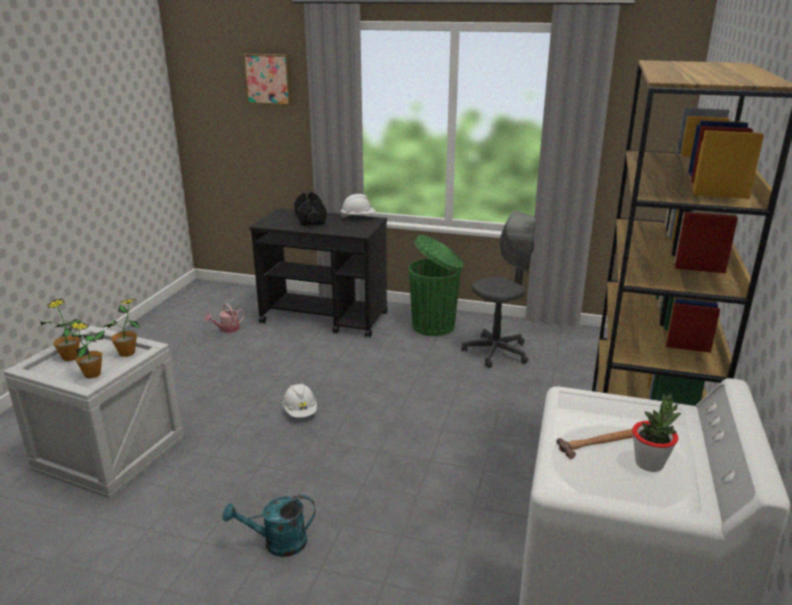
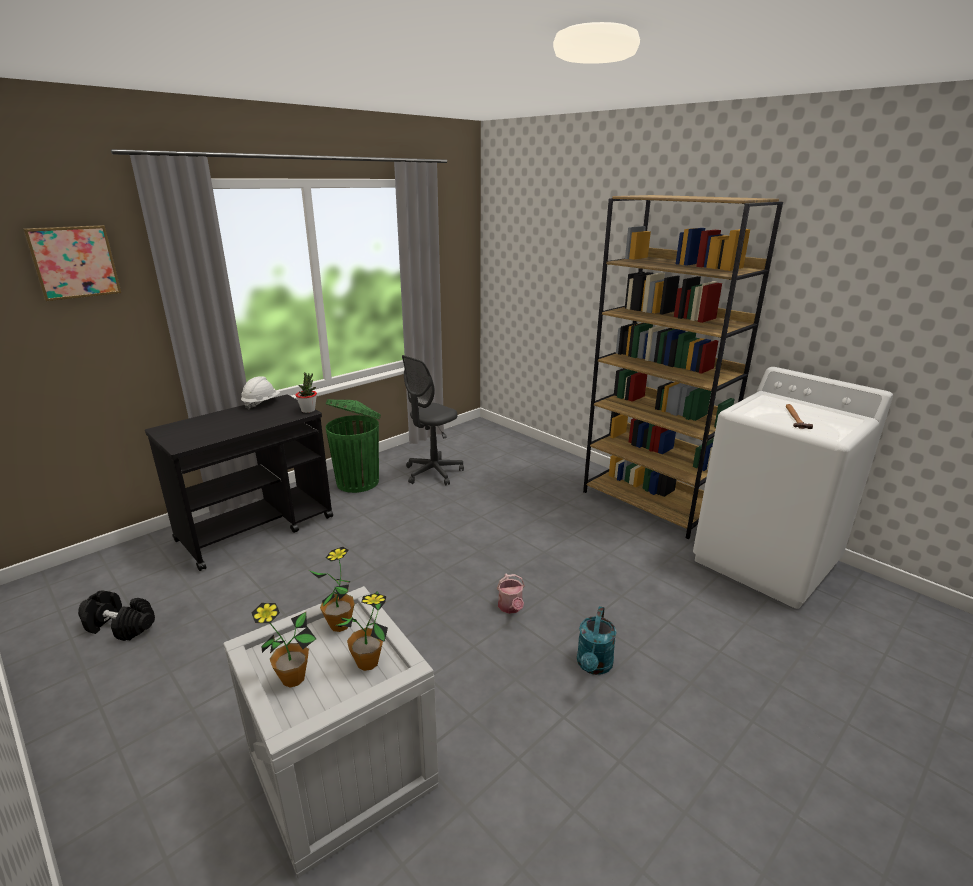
camera: 60 degrees left, 0 degrees up
(227, 329) = (176, 599): watering can -> watering can (511, 608)
(300, 412) = (411, 595): white hard hat -> none
(310, 219) = (220, 422): black dumbbell -> black dumbbell (119, 626)
(496, 352) = (433, 473): grey office chair -> grey office chair turned 135 degrees counterclockwise
(649, 464) = (818, 415): potted plant -> potted plant (308, 410)

